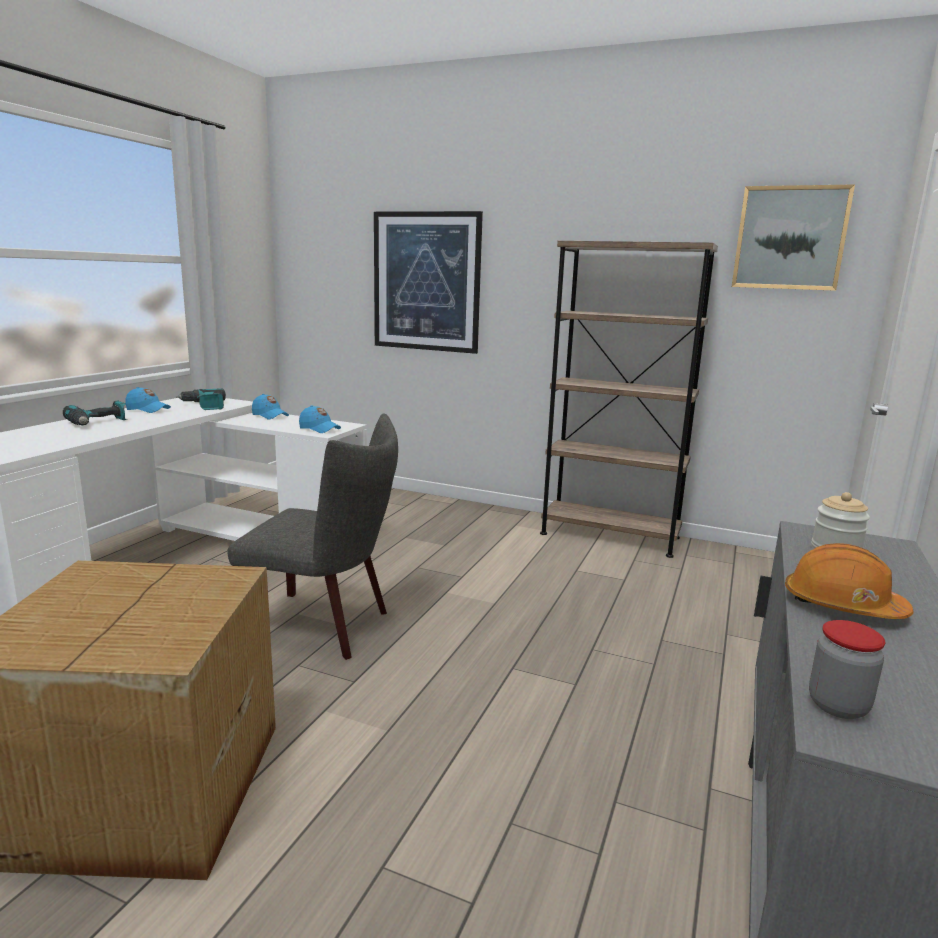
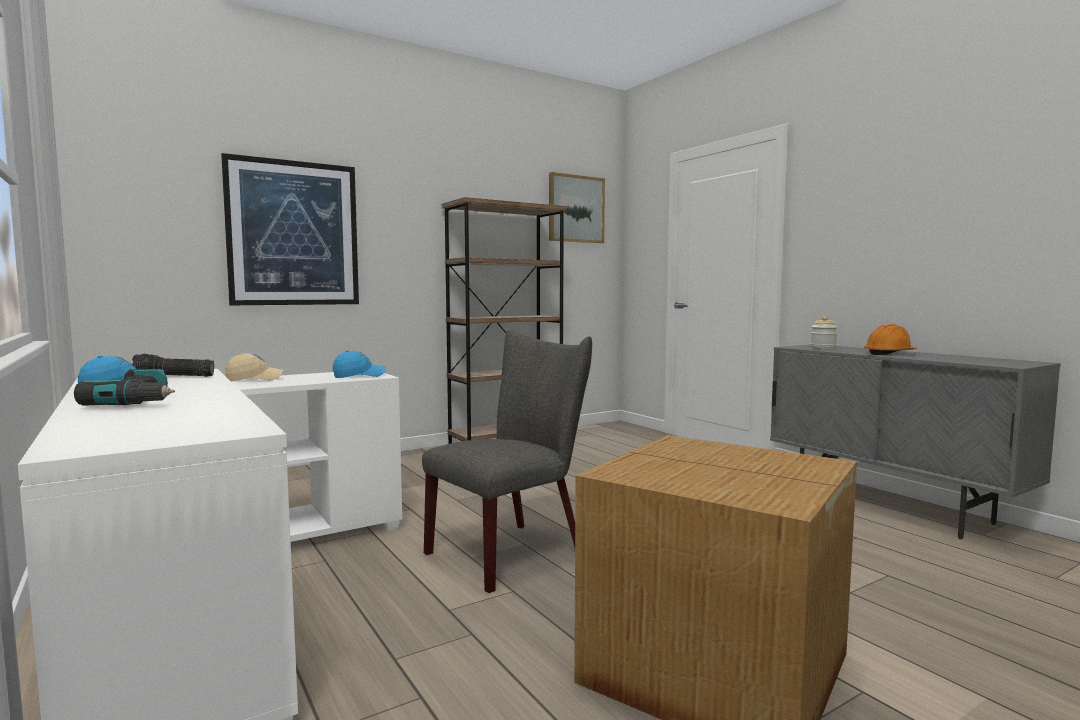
camera: 55 degrees left, 10 degrees down
(204, 406) = (173, 377): power drill -> flashlight
(270, 416) = (255, 379): blue cap -> beige cap
(838, 706) = (987, 363): jar -> none

